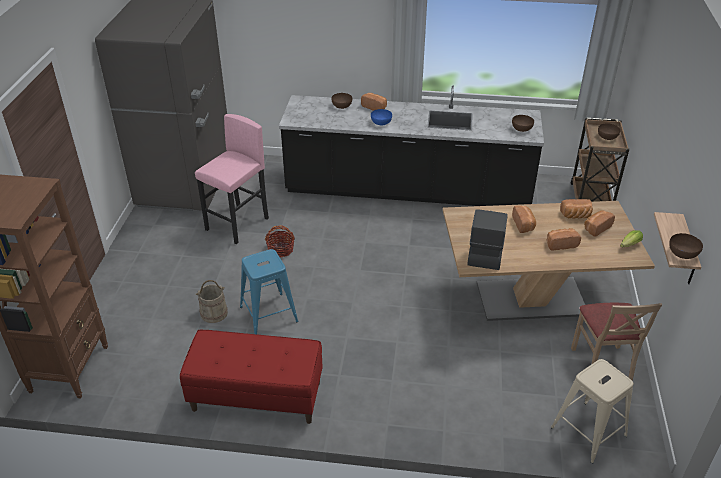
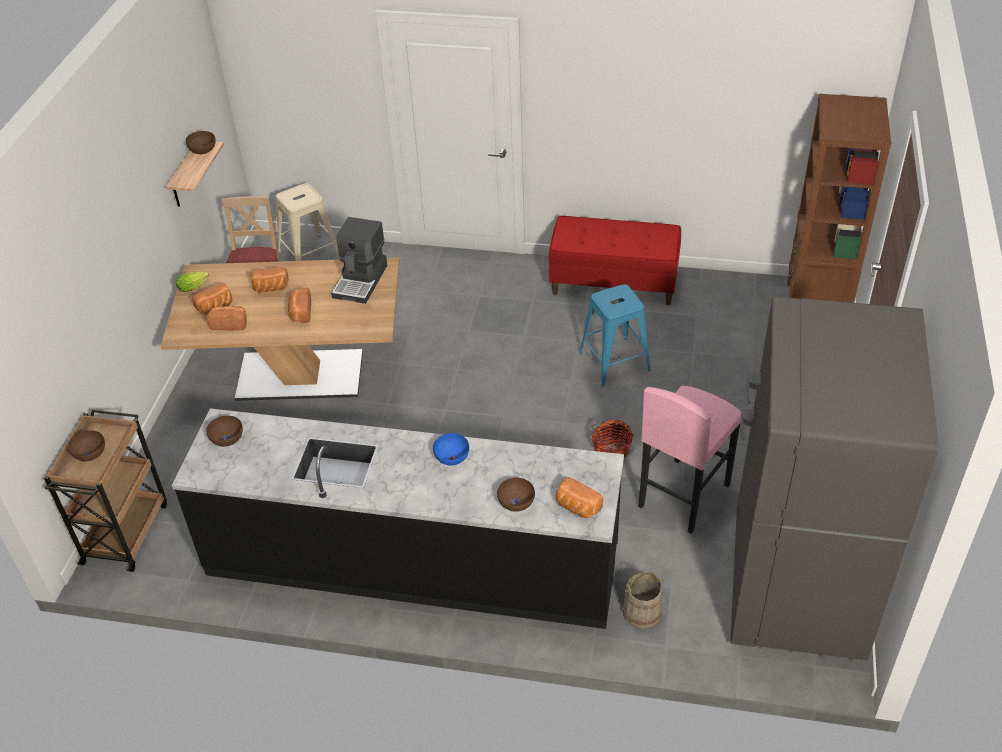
camera: 175 degrees left, 5 degrees up
(214, 313) = (680, 364): beige bucket -> beige bucket (642, 612)
(375, 107) = (457, 498): bread -> bread (576, 507)

